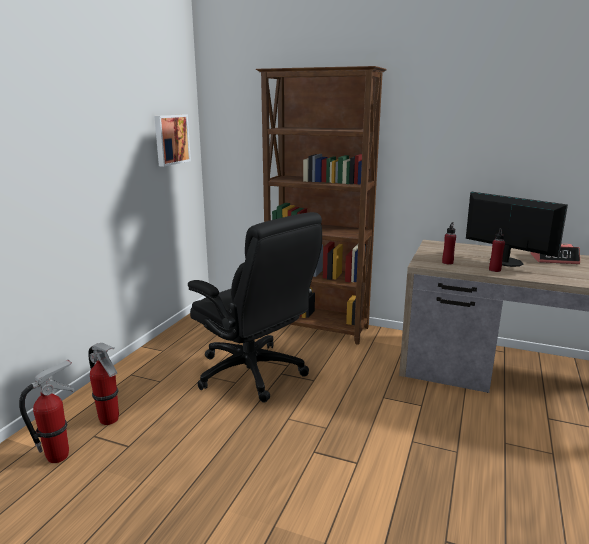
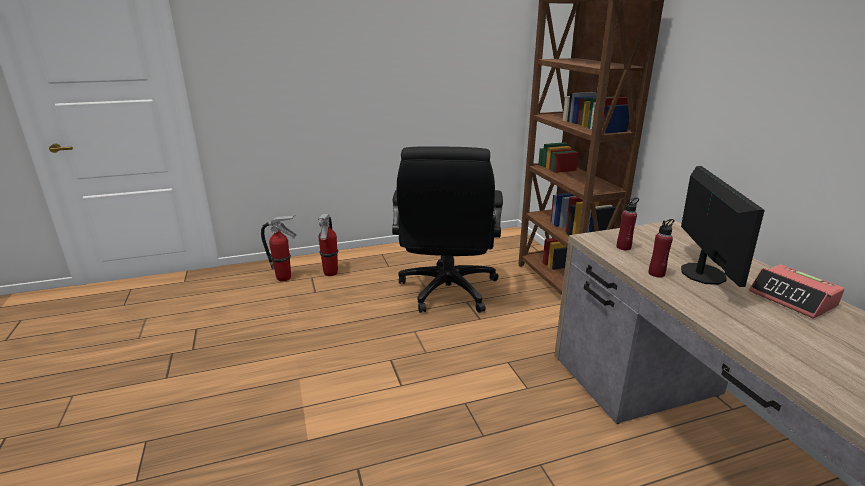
camera: 50 degrees right, 5 degrees up
(171, 139) = (483, 64): picture -> none

